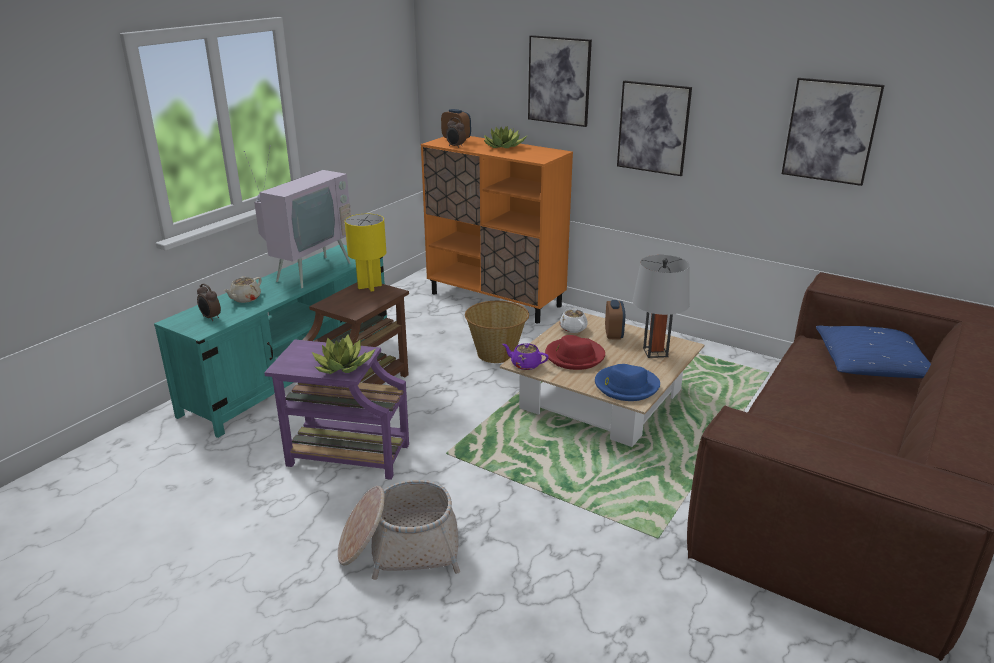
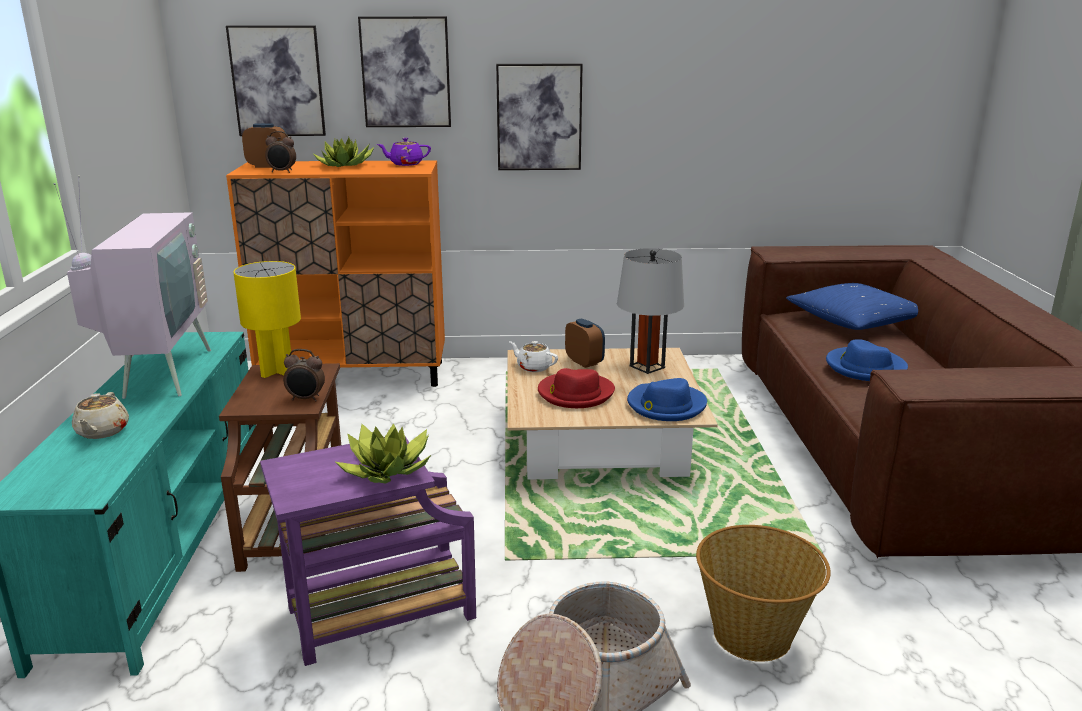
camera: 35 degrees left, 5 degrees down
(210, 318) = (76, 472): alarm clock -> alarm clock (306, 399)
(497, 354) = (428, 431): basket -> basket (754, 635)
(525, 364) = (535, 417): purple teapot -> purple teapot (405, 164)
(808, 407) = (865, 367): none -> blue hat
(830, 131) = (738, 96): picture -> picture (277, 81)

